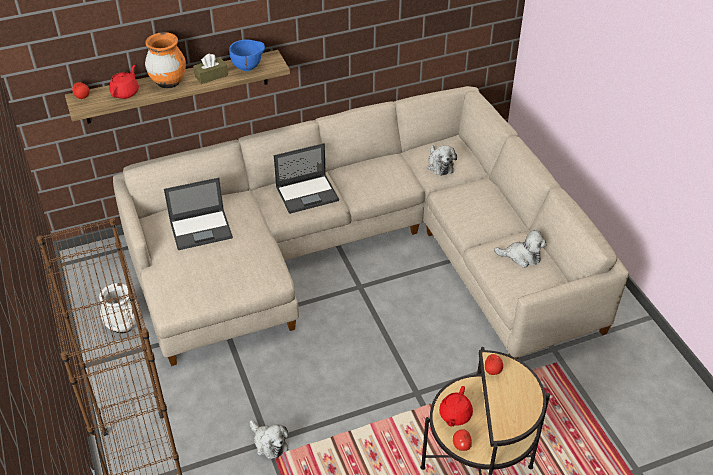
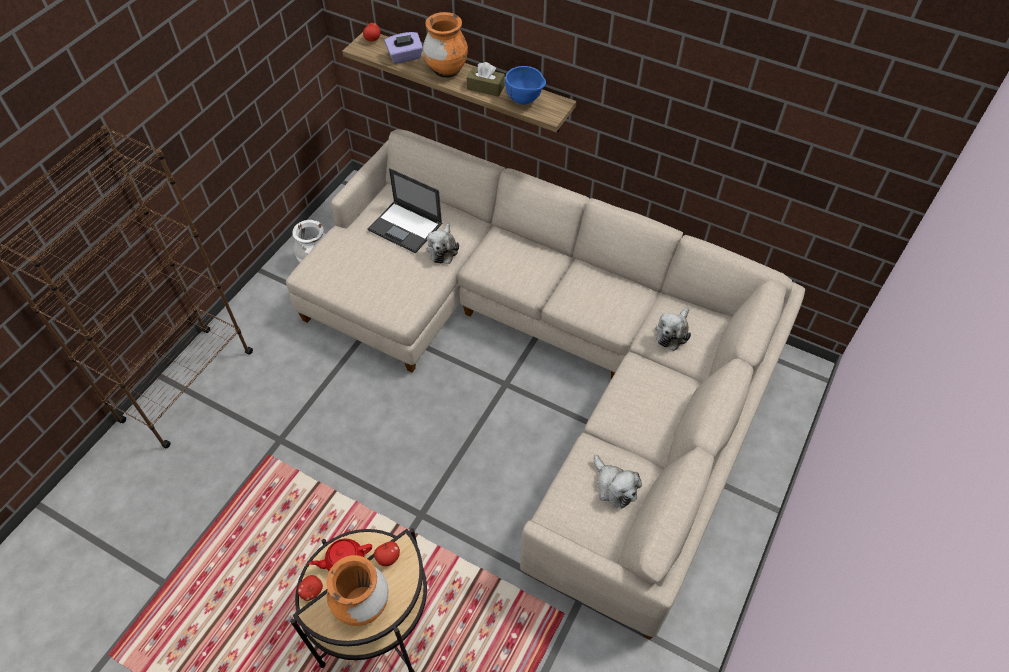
camera: 50 degrees right, 10 degrees up
(125, 92) = (405, 57): red teapot -> purple tissue box
(269, 443) = (278, 441): plush toy -> plush toy (443, 249)
(308, 193) = (523, 264): laptop -> none
(515, 401) = (362, 604): none -> orange vase

